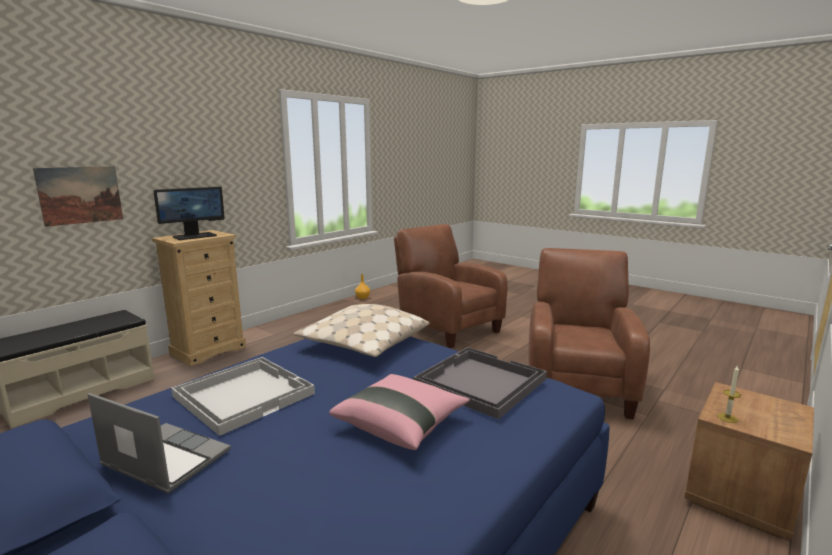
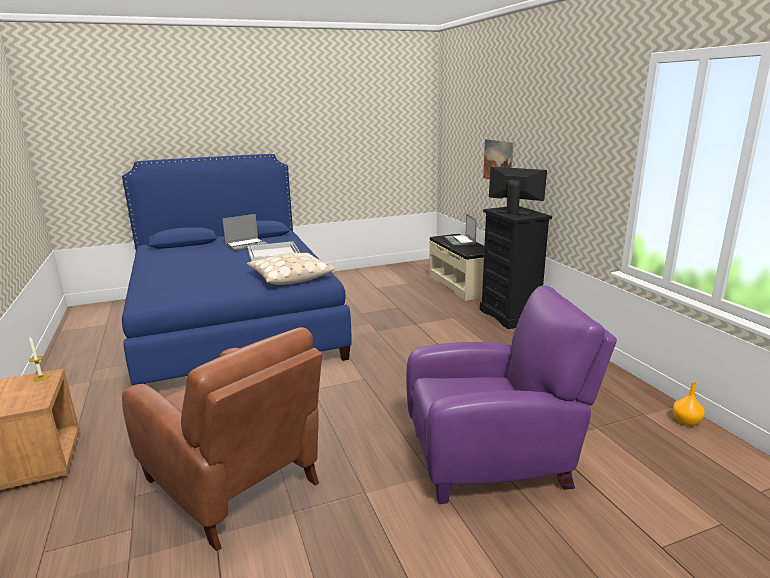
camera: 120 degrees right, 5 degrees up
(53, 332) = (460, 241): none -> laptop
(195, 236) = (514, 212): monitor -> monitor turned 135 degrees clockwise
(208, 350) = (510, 316): beige dresser -> black dresser
(401, 425) = (196, 270): pink pillow -> none
(446, 327) = (495, 458): brown armchair -> purple armchair
(479, 382) = (191, 287): grey tray -> none

